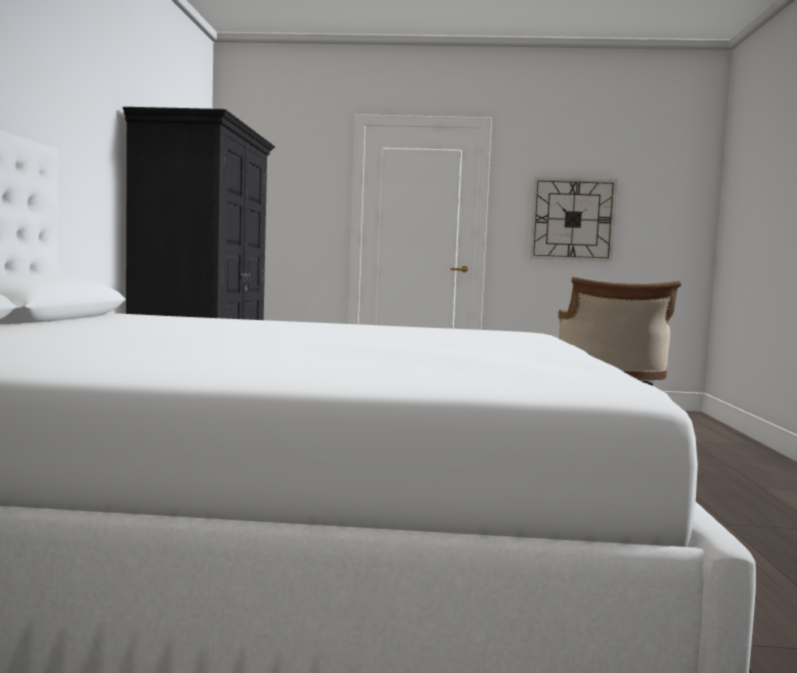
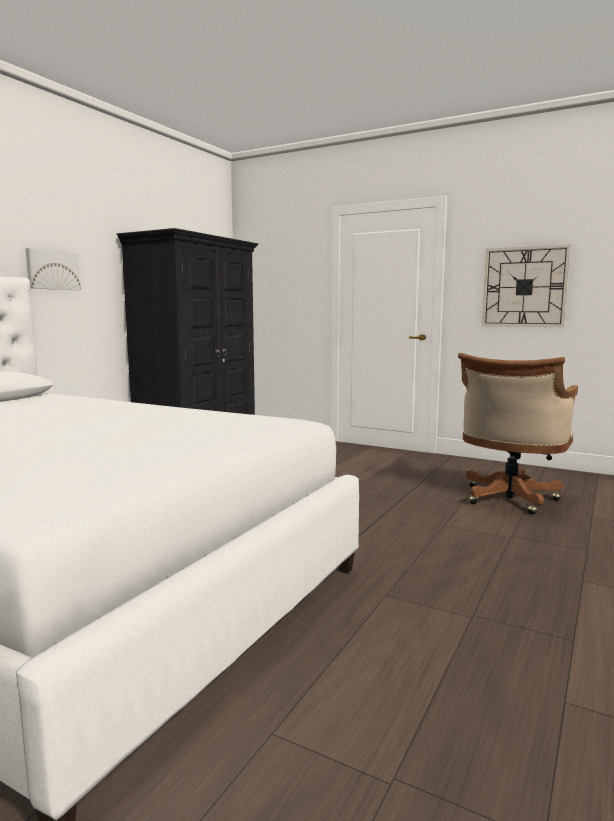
camera: 25 degrees right, 5 degrees up
(61, 143) = (52, 270): none -> picture

